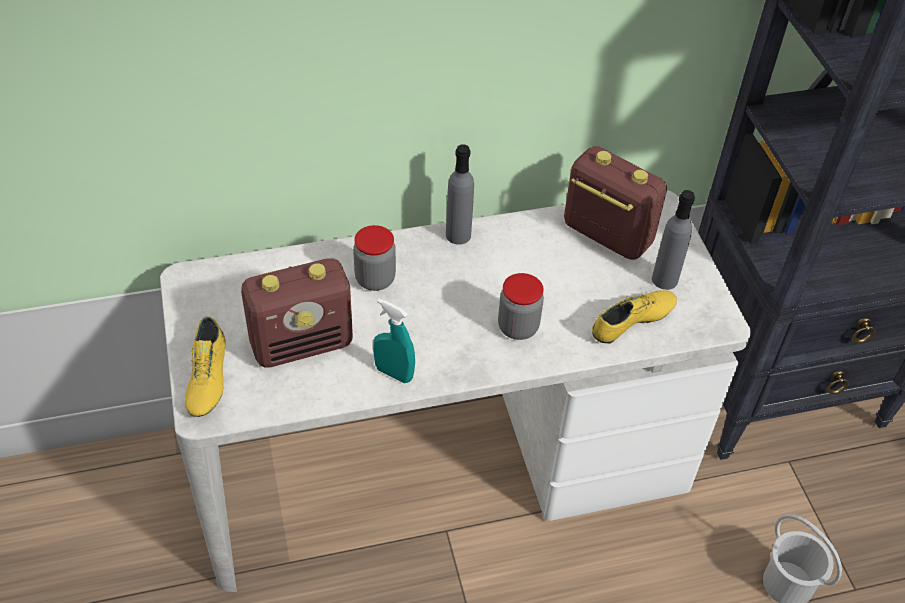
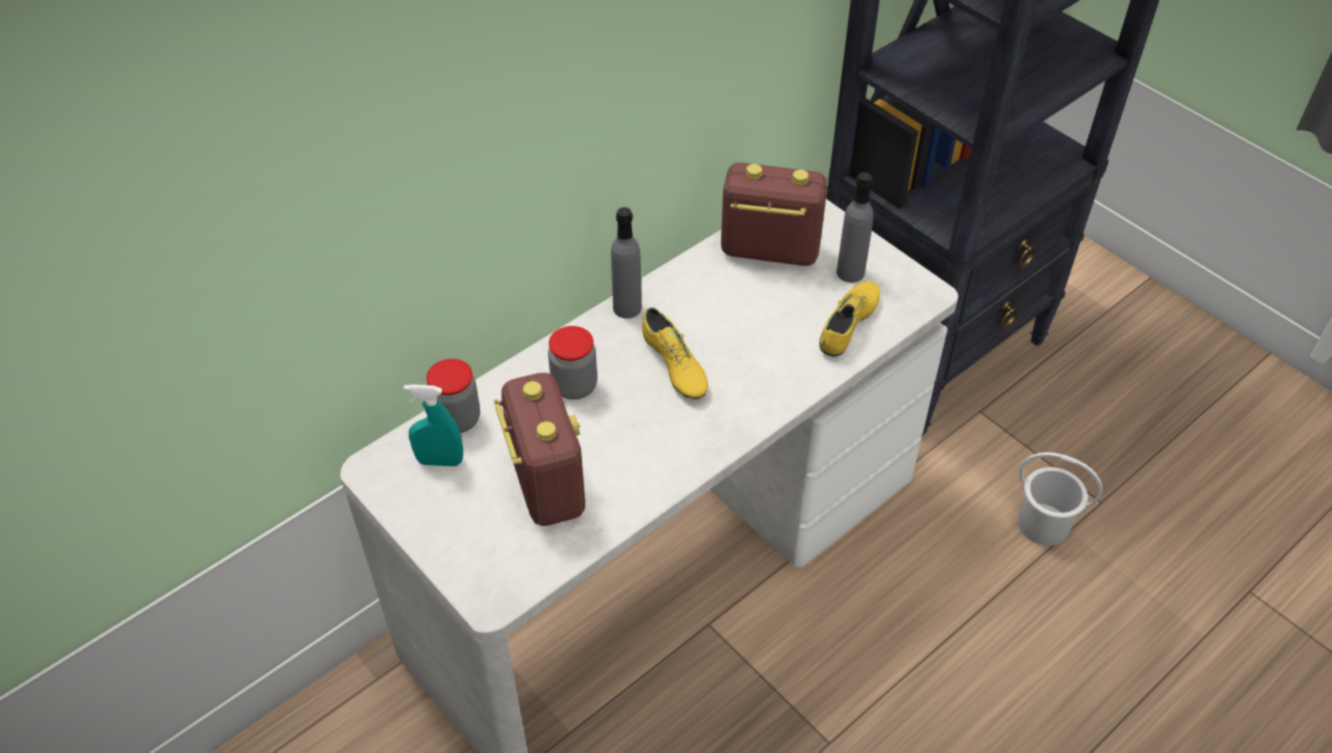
camera: 25 degrees left, 0 degrees up
(207, 378) = (470, 561): yellow shoe -> yellow shoe (674, 366)
(303, 344) = (546, 482): radio -> radio turned 60 degrees counterclockwise
(394, 373) = (658, 472): turquoise spray bottle -> turquoise spray bottle (440, 461)
(518, 327) = (746, 375): jar -> jar (457, 419)

